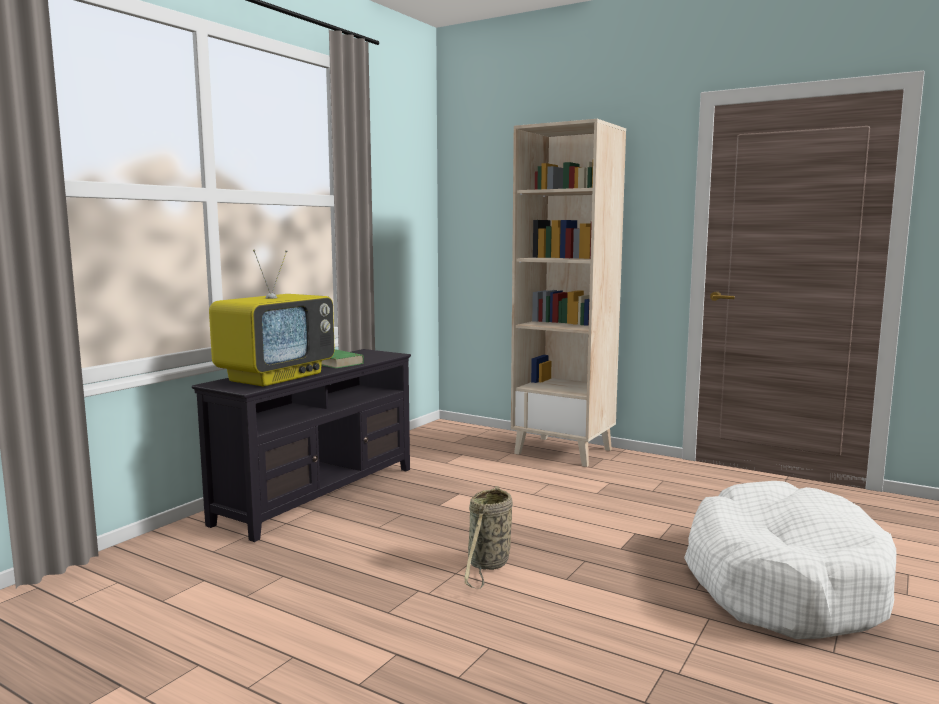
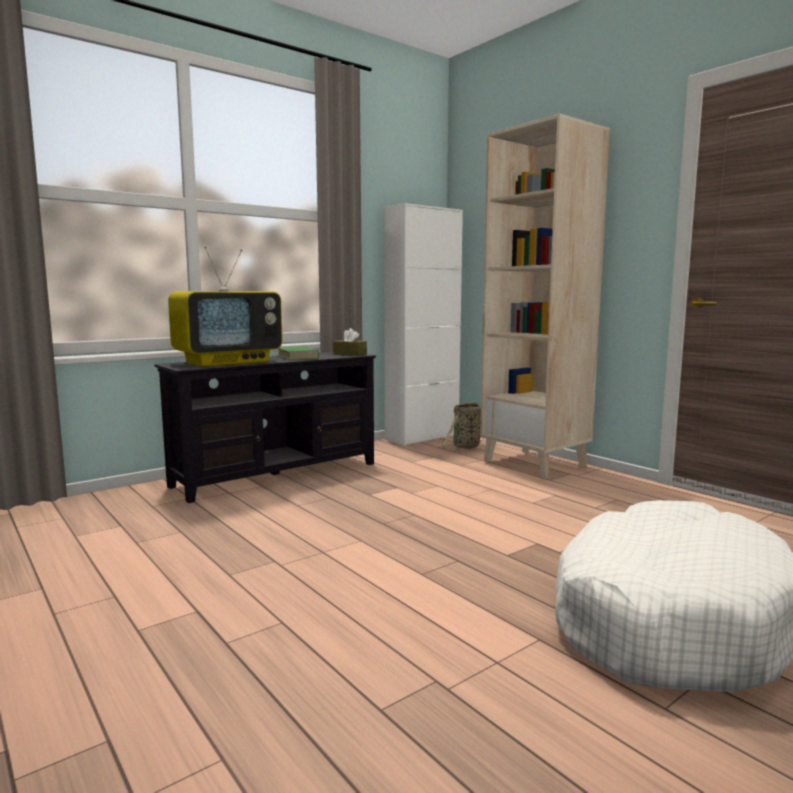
camera: 20 degrees right, 0 degrees up
(382, 354) = (350, 354): none -> brown tissue box
(428, 432) = (422, 437): none -> white cabinet
(488, 565) = (359, 550): basket -> basket (465, 447)

